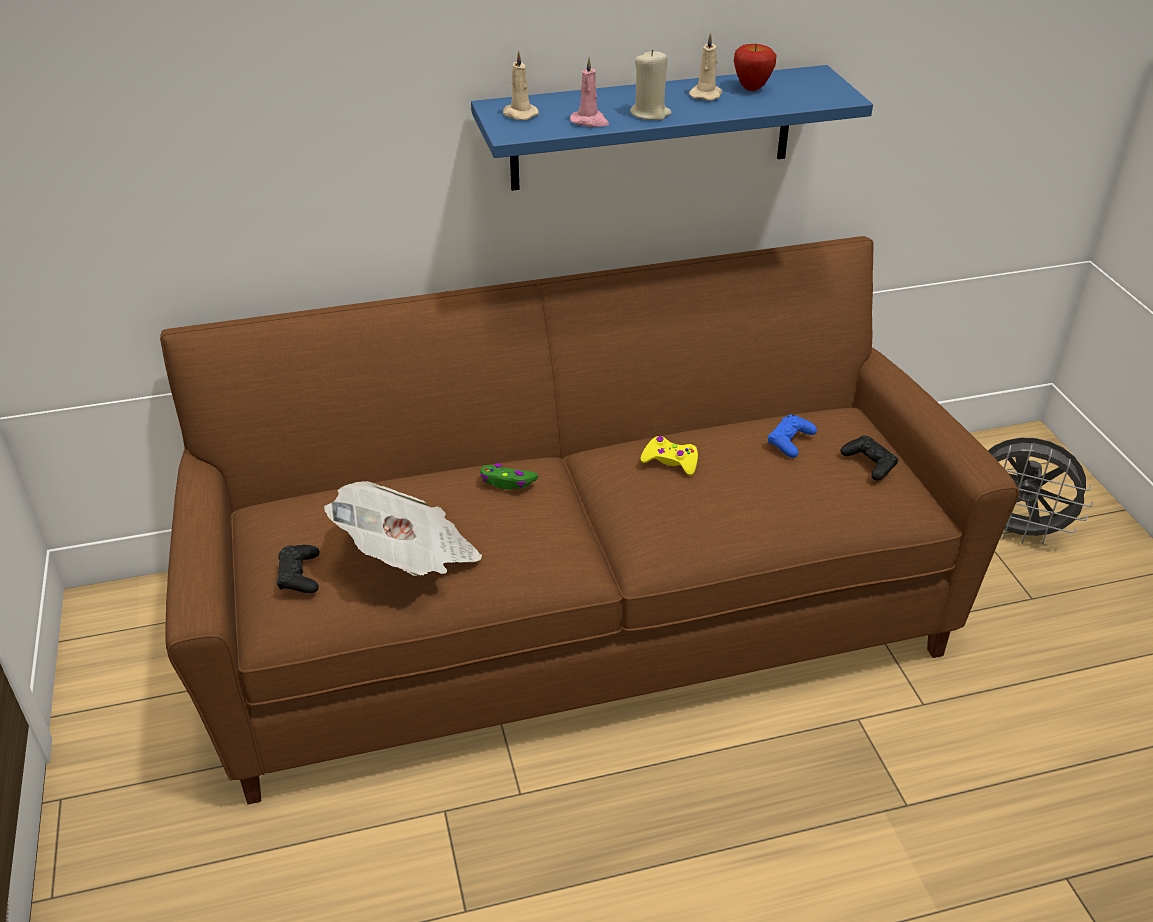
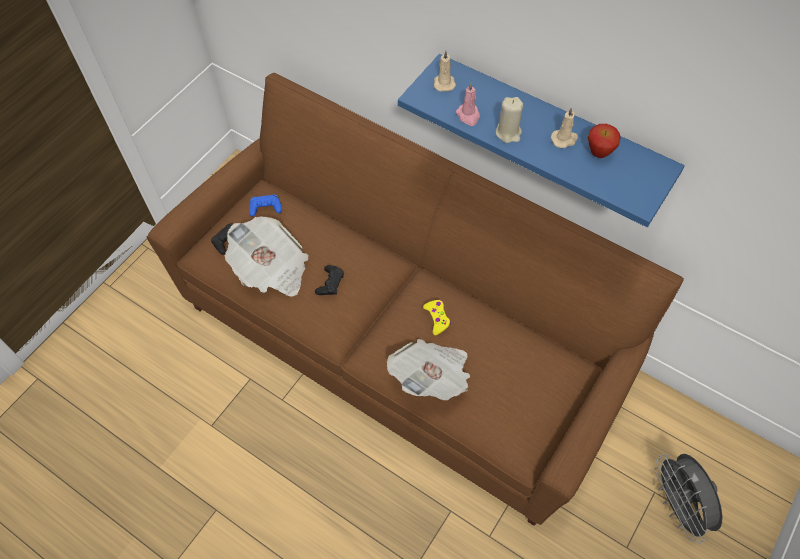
camera: 50 degrees right, 20 degrees up
(507, 482) = (357, 264): green game controller -> none
(747, 509) = (432, 377): none -> newspaper
(790, 441) = (508, 360): blue game controller -> blue game controller (265, 208)
(869, 463) = (529, 408): black game controller -> black game controller (330, 283)

